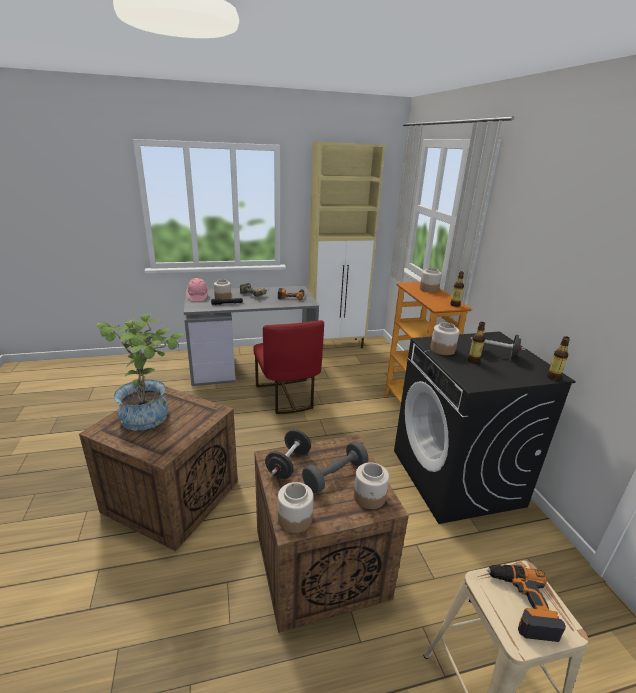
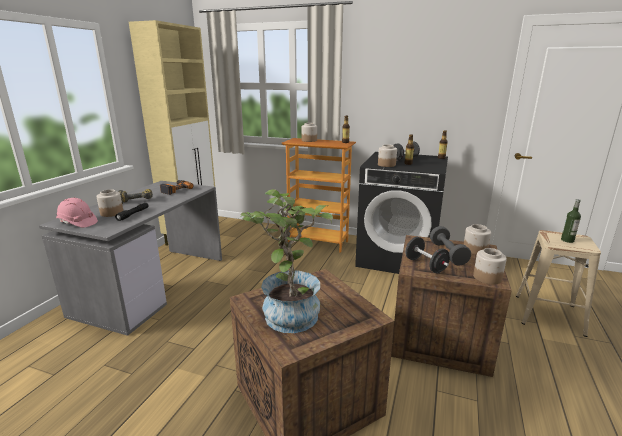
camera: 55 degrees left, 5 degrees down
(287, 396) = (233, 284): red chair -> none
(521, 603) = (567, 240): power drill -> bottle

